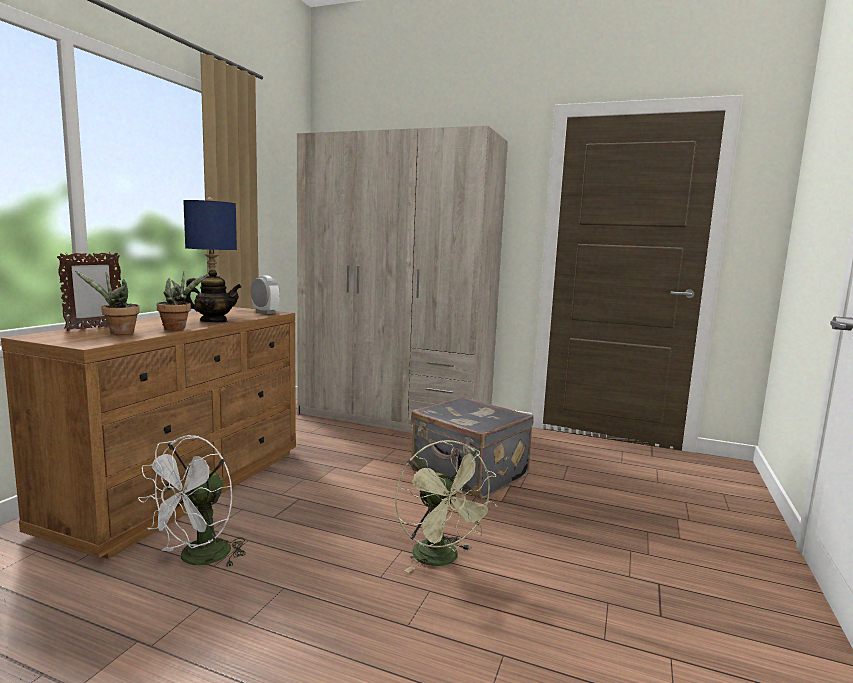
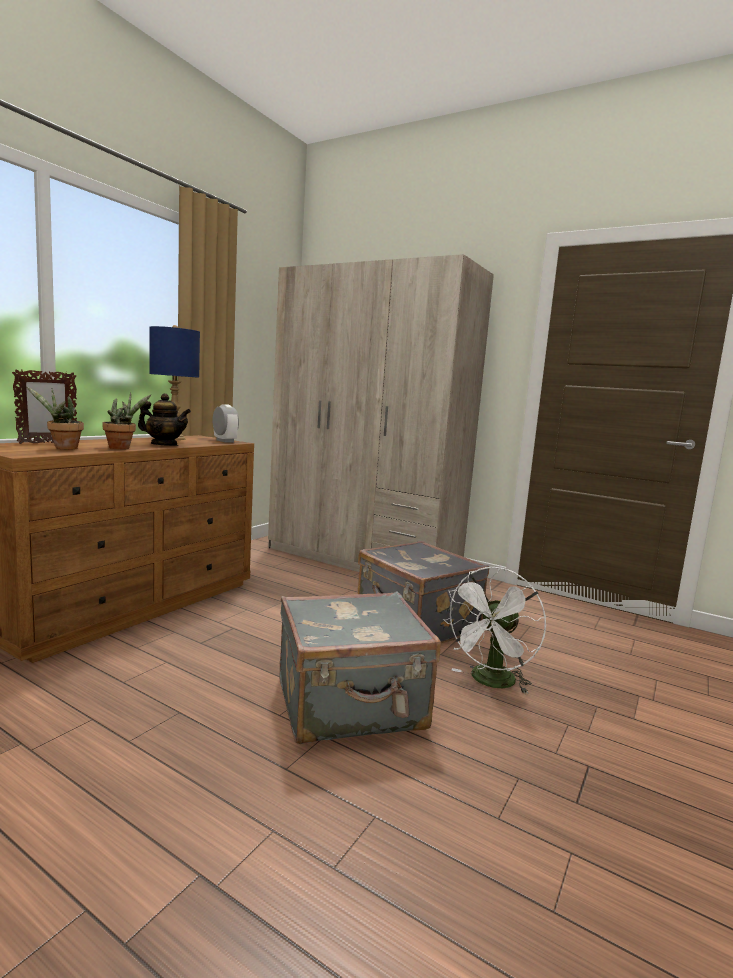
camera: 10 degrees right, 0 degrees up
(198, 559) = (111, 674): white fan -> white fan (490, 682)
(442, 559) = (351, 706): green fan -> grey suitcase

